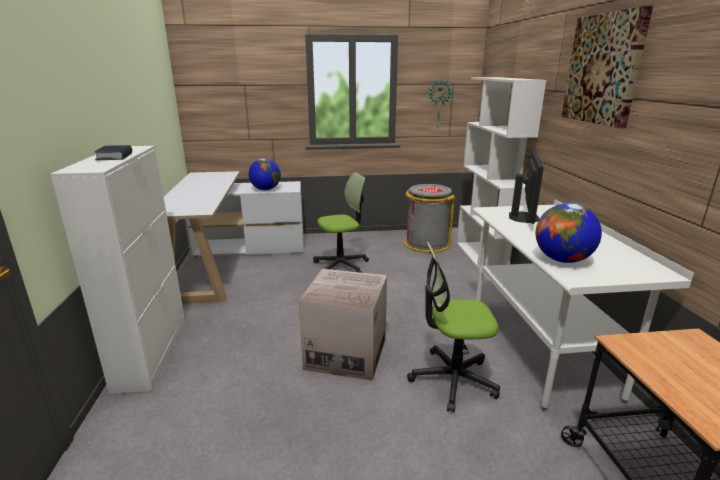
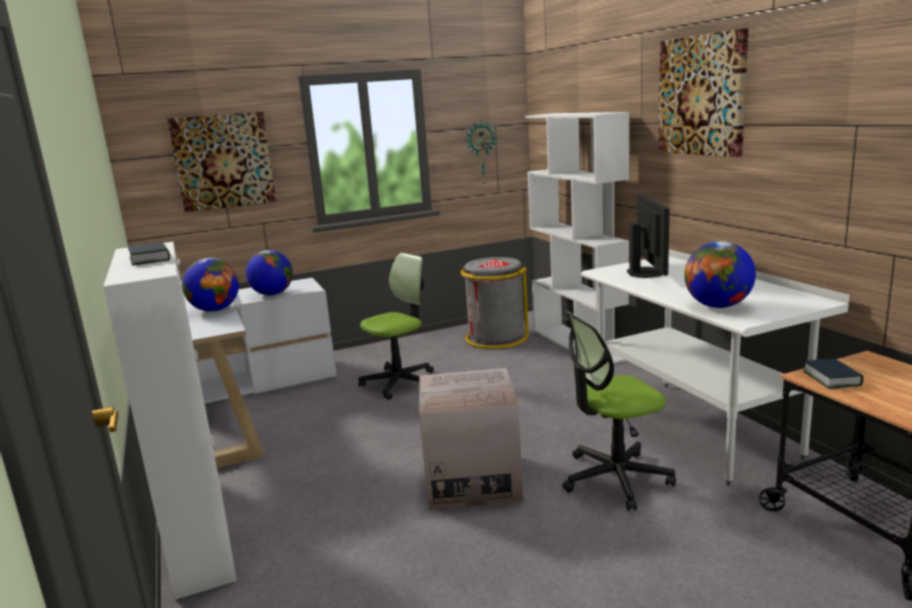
camera: 15 degrees left, 5 degrees down
(210, 196) = (215, 310): none -> globe
(248, 92) = (223, 161): none -> picture
(644, 351) = (831, 378): none -> book

